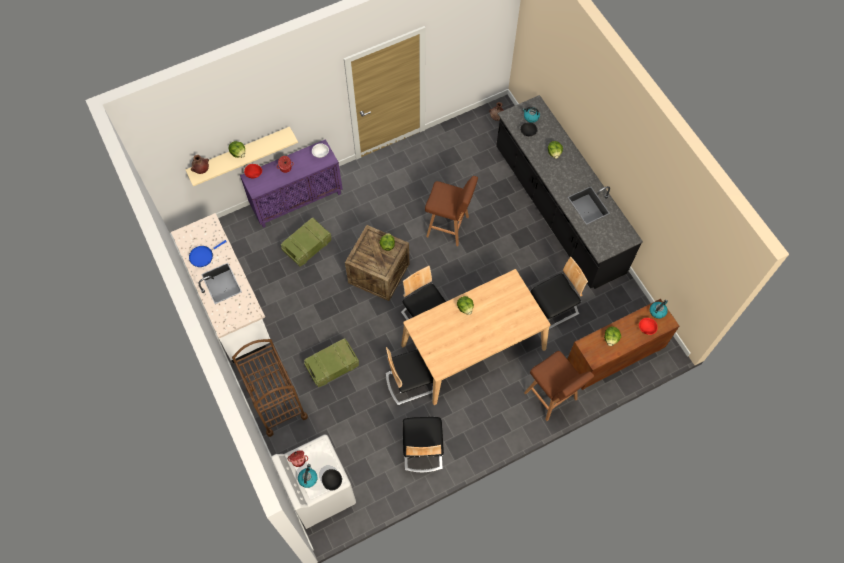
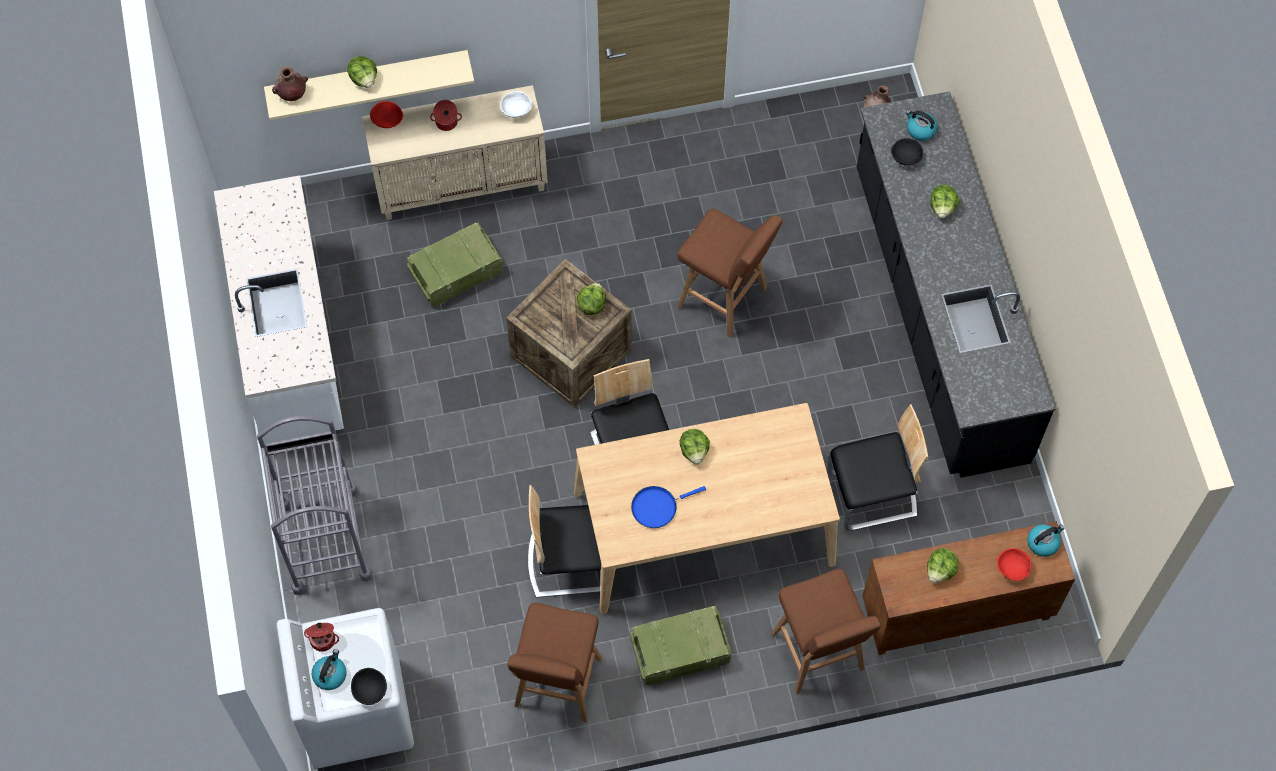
camera: 15 degrees right, 0 degrees up
(203, 256) = (258, 247): blue frying pan -> blue frying pan (657, 507)
(277, 403) = (324, 540): brown cart -> grey cart
(297, 200) = (462, 183): purple cabinet -> beige cabinet
(333, 365) = (441, 498): crate -> crate (681, 651)
(422, 449) = (557, 685): chair -> brown stool

